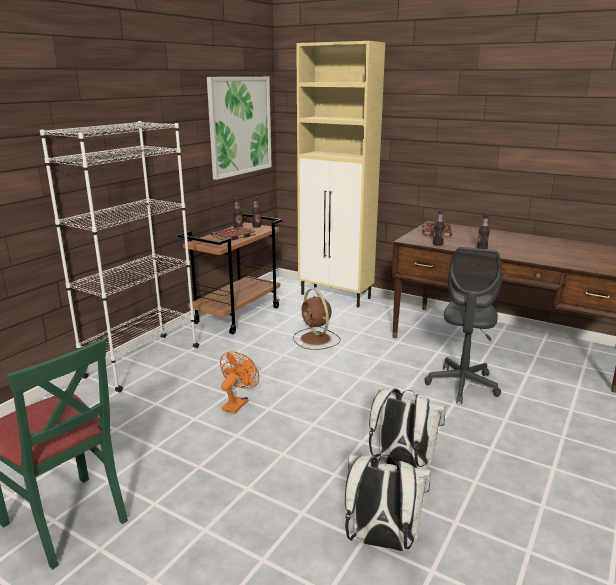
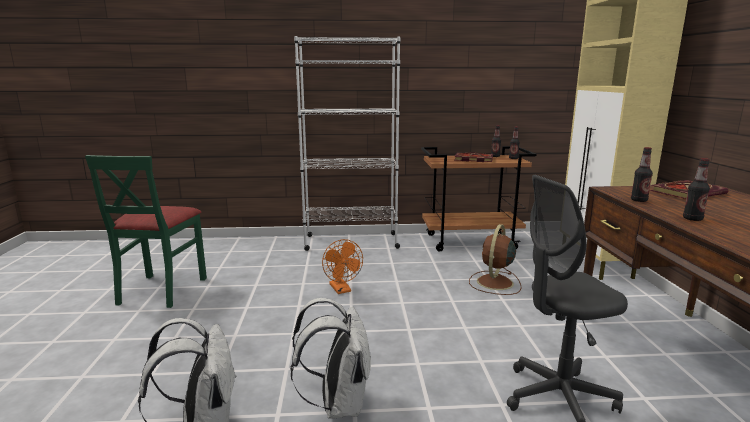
camera: 55 degrees right, 5 degrees down
(237, 403) = (342, 290): orange fan -> orange fan turned 75 degrees clockwise
(240, 126) = (531, 55): picture -> none

